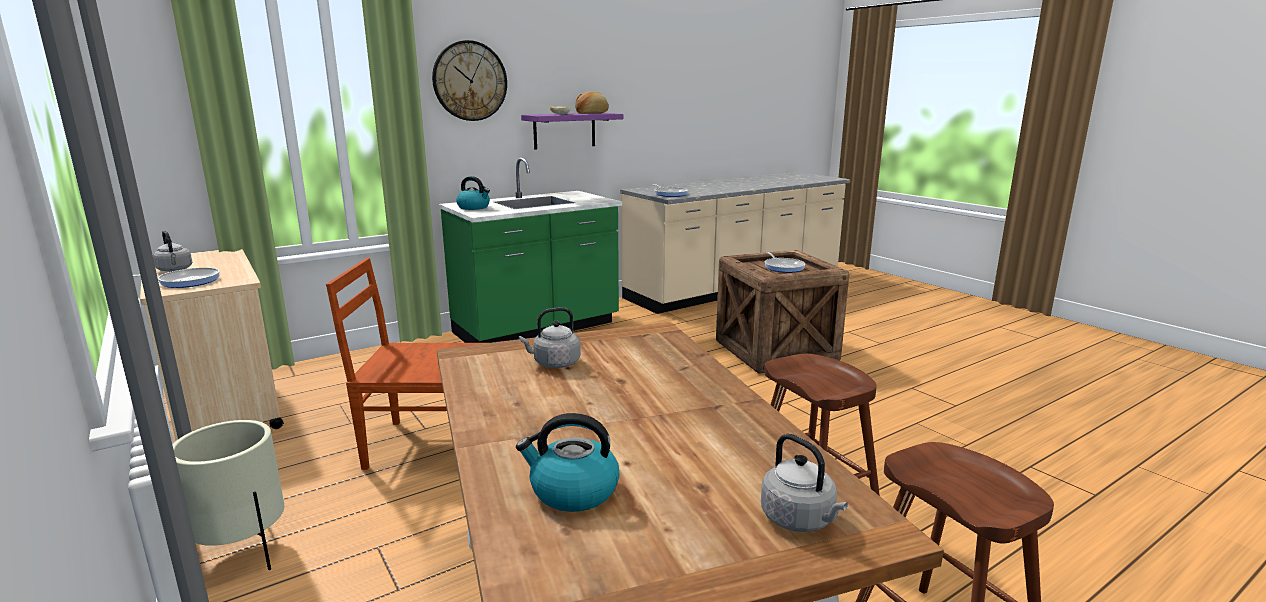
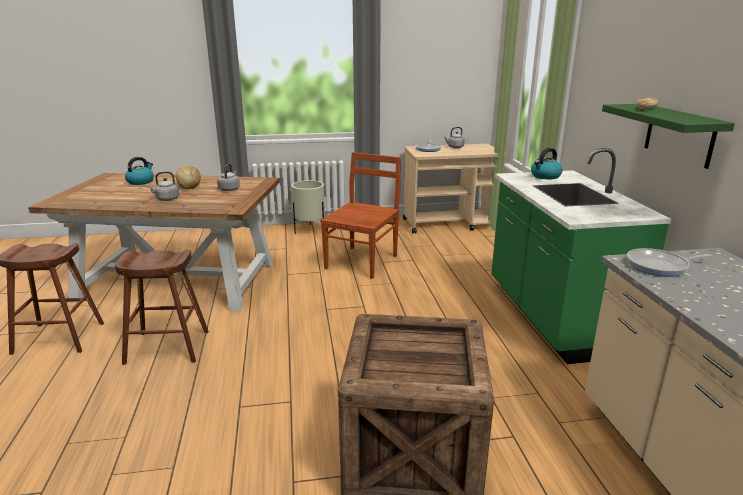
camera: 115 degrees right, 5 degrees up
(470, 81) = (615, 60): wall clock -> none
(564, 130) = (679, 135): purple shelf -> green shelf
(591, 113) = (678, 116): bread -> bread (188, 186)
(783, 267) = (416, 357): frying pan -> none
(800, 520) = (73, 197): grey kettle -> grey kettle (166, 199)

